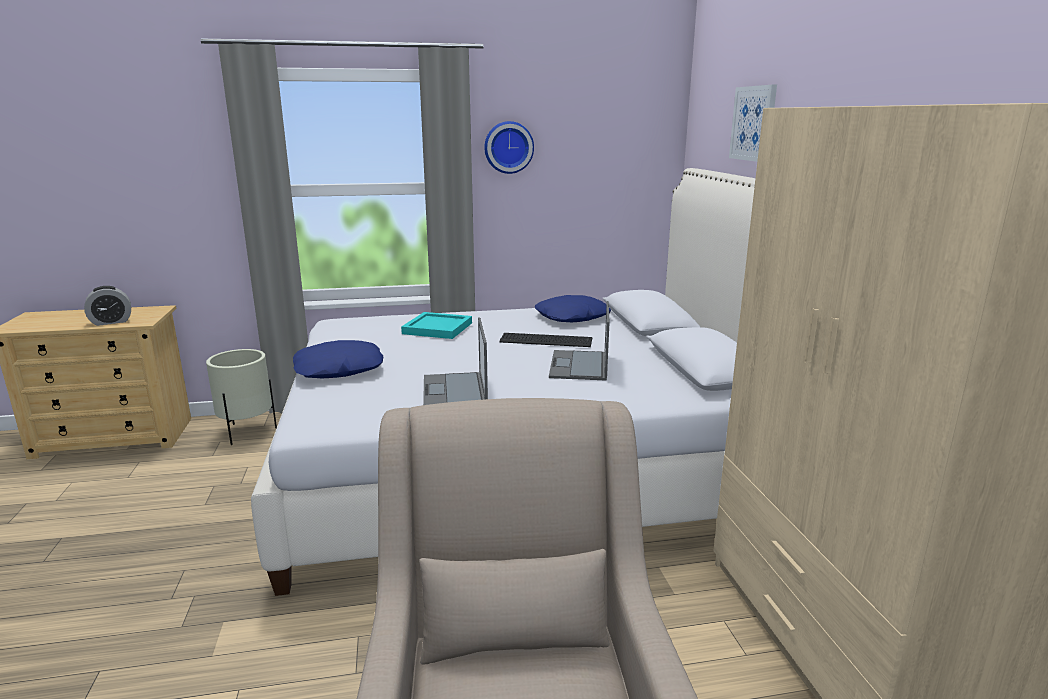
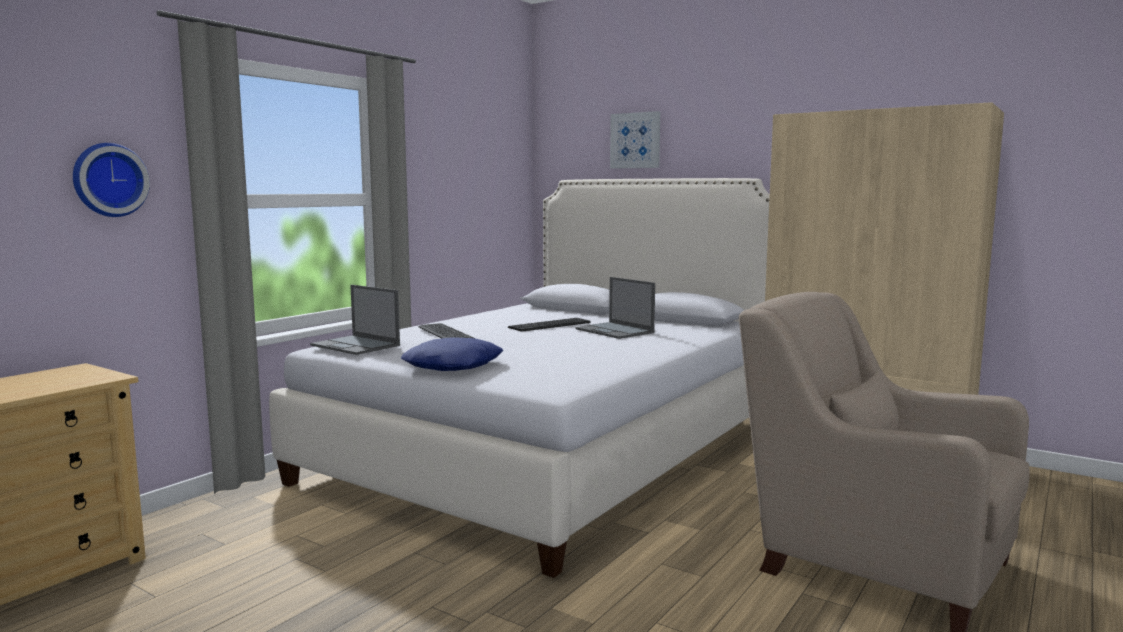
camera: 45 degrees left, 10 degrees down
(111, 322) = (56, 385): alarm clock -> none
(247, 432) = (218, 517): beige planter -> none
(438, 328) = (446, 332): turquoise tray -> keyboard
(455, 391) = (586, 355): laptop -> laptop (356, 345)
(508, 147) = (423, 160): wall clock -> wall clock (109, 180)
(572, 317) = (519, 314): blue pillow -> none

